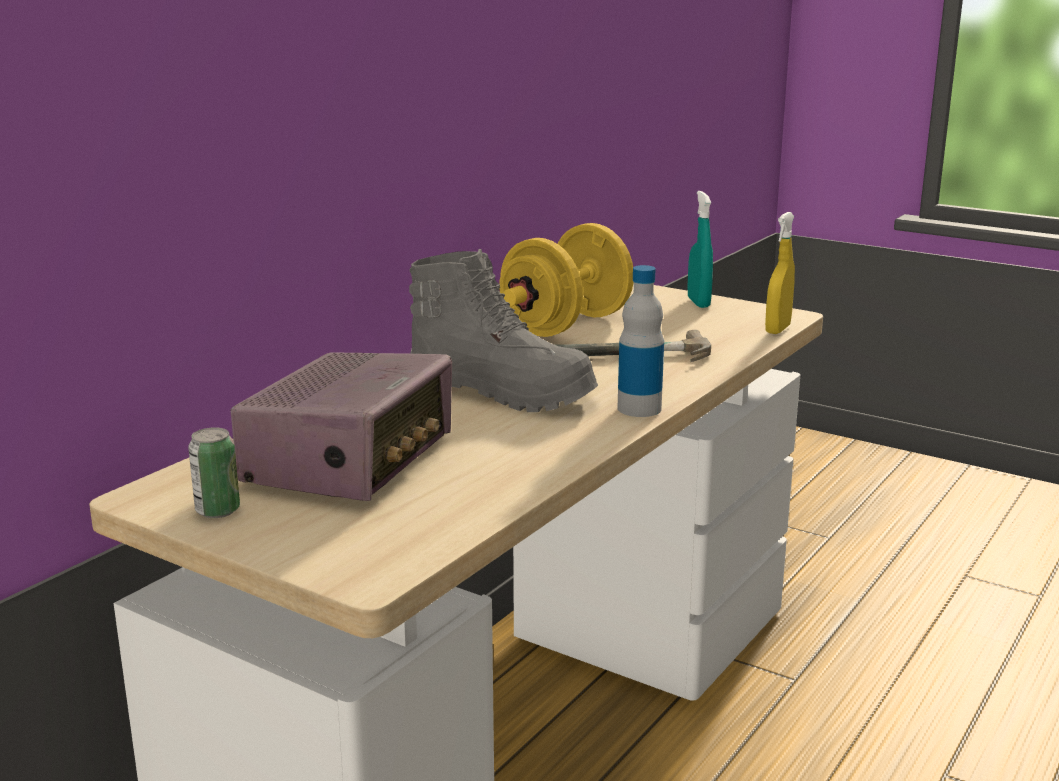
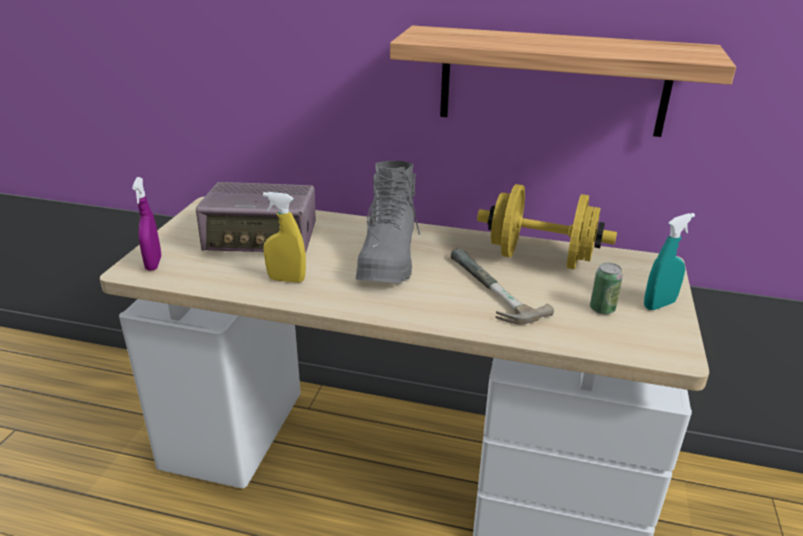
camera: 70 degrees right, 10 degrees up
(218, 511) = (196, 222): can -> can (602, 309)
(361, 554) = (154, 264): none -> purple spray bottle
(493, 104) = (552, 81): none -> shelf
(639, 408) = (388, 310): bottle -> none
(777, 329) = (626, 353): yellow spray bottle -> yellow spray bottle (286, 279)

